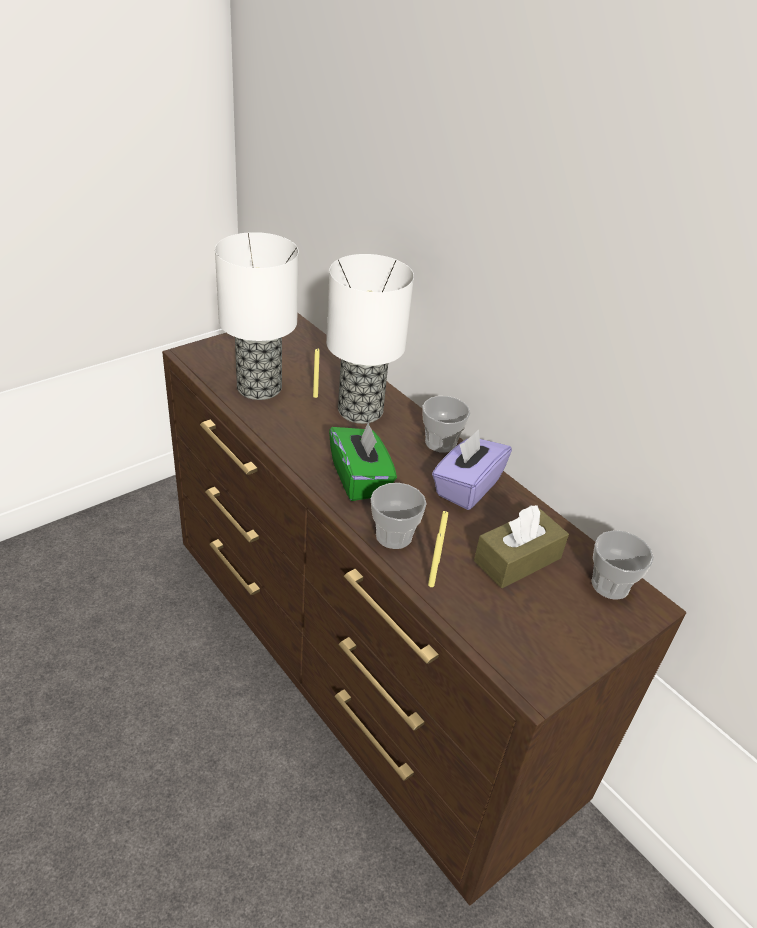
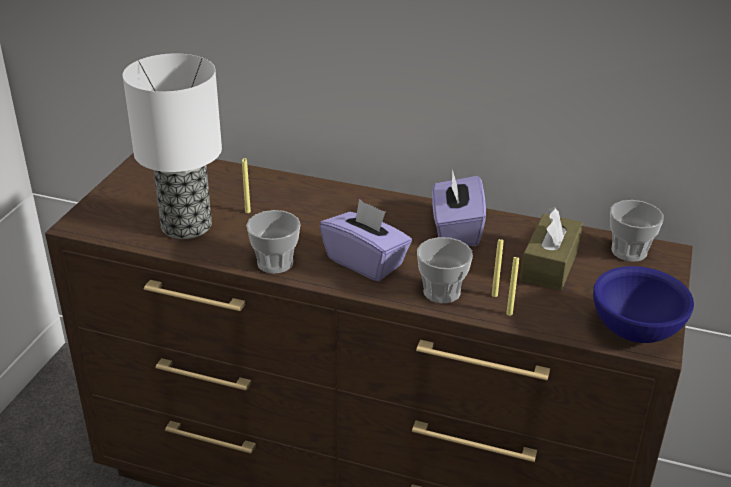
camera: 30 degrees left, 5 degrees down
(360, 411) = (303, 207): table lamp -> none
(360, 479) = (365, 261): green tissue box -> purple tissue box
(440, 442) = (397, 204): cup -> cup (275, 263)
(531, 665) = (636, 332): none -> blue bowl

